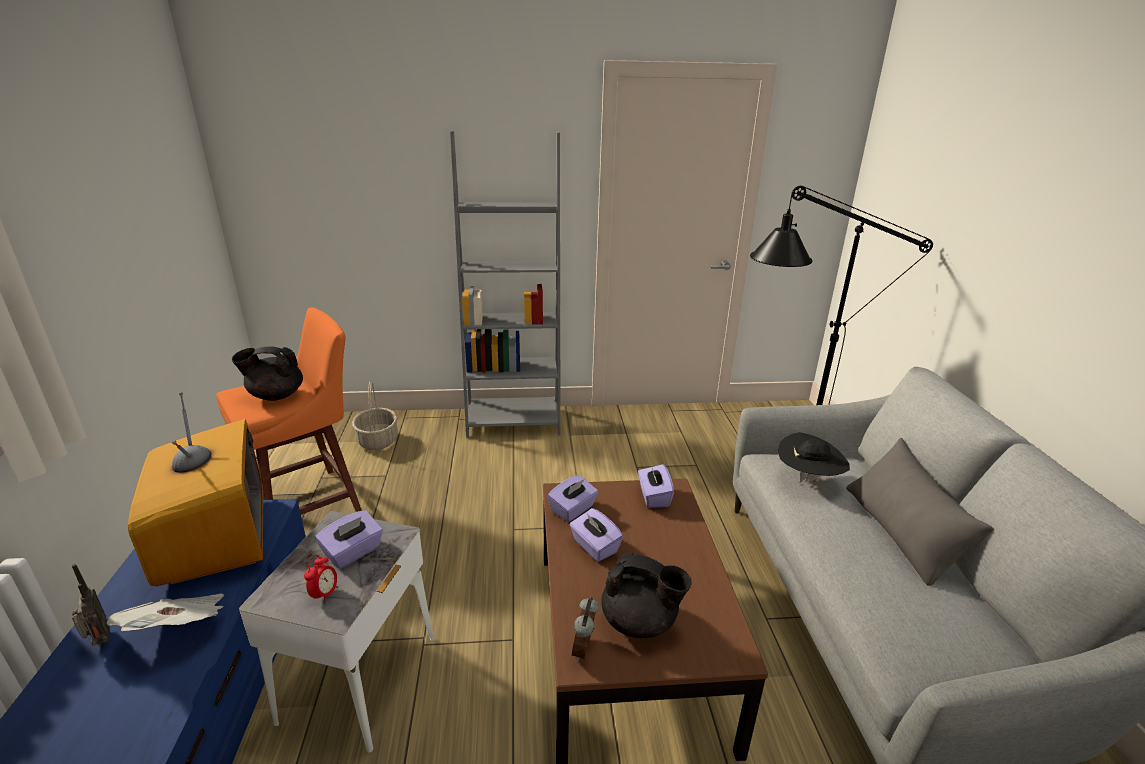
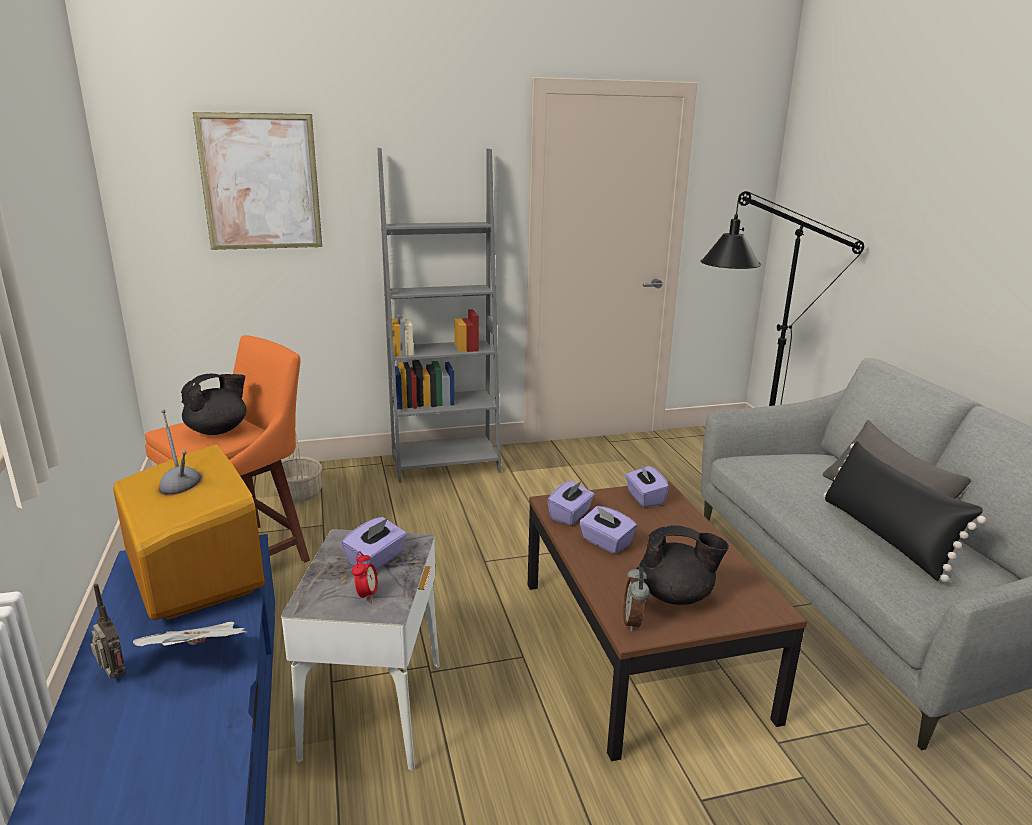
camera: 10 degrees left, 5 degrees down
(275, 395) = (218, 430): black teapot -> black teapot turned 150 degrees clockwise
(346, 162) = (260, 182): none -> picture
(808, 479) = (785, 471): black hat -> none
(888, 575) = (885, 536): none -> black pillow

